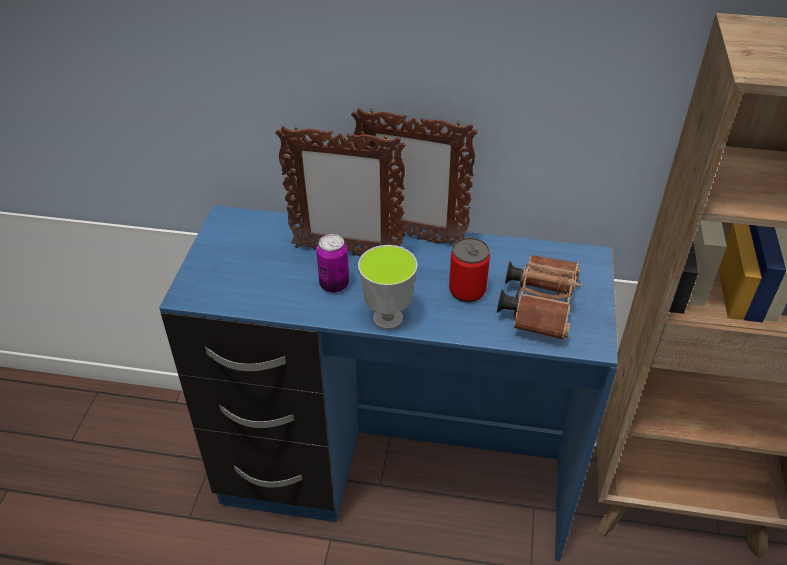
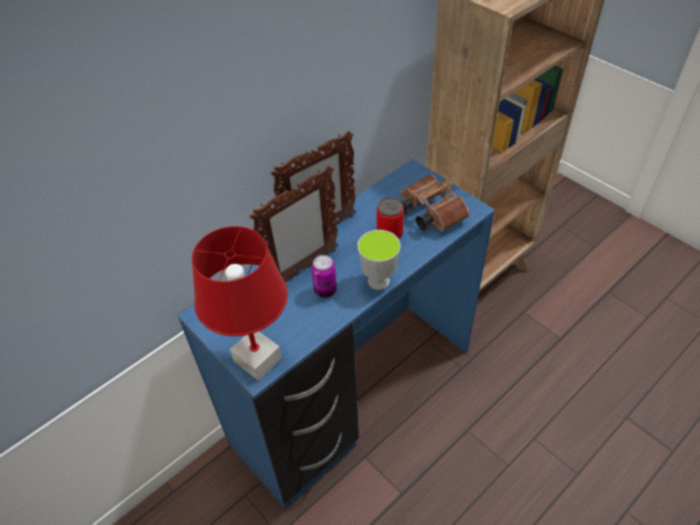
camera: 50 degrees left, 5 degrees up
(204, 286) = (258, 359): none -> red table lamp

